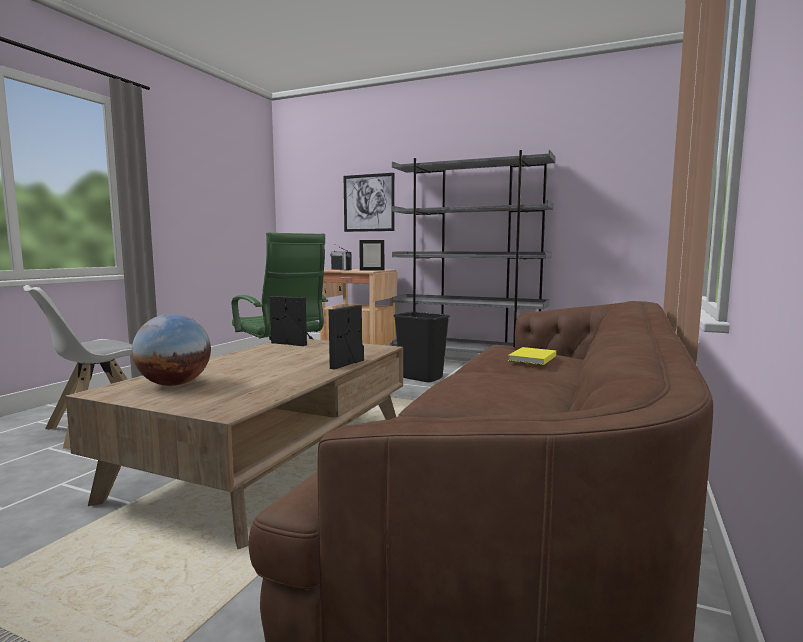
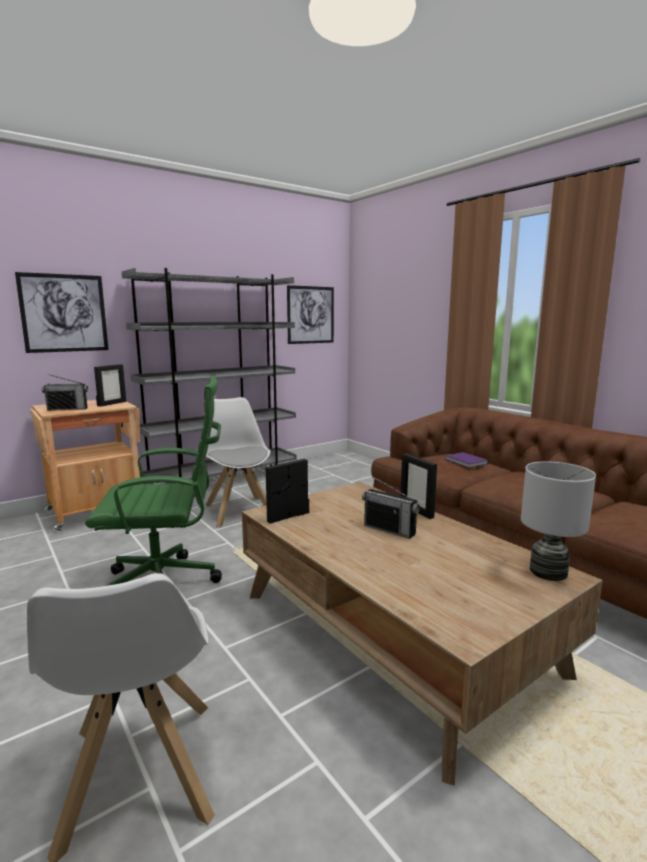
camera: 60 degrees left, 5 degrees up
(174, 384) = (451, 592): globe -> none
(232, 405) = (548, 572): none -> grey table lamp
(289, 363) = (389, 529): none -> radio
(422, 378) = (239, 510): black trash can -> chair
(531, 358) = (466, 462): yellow book -> purple book
(609, 194) = (310, 315): none -> picture

